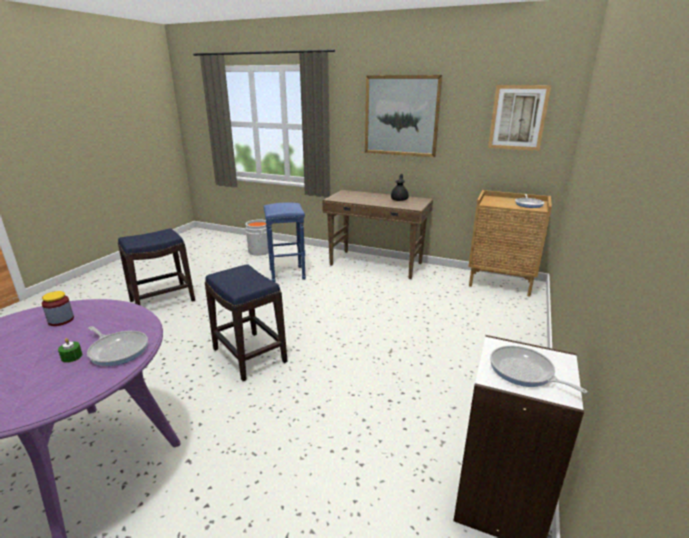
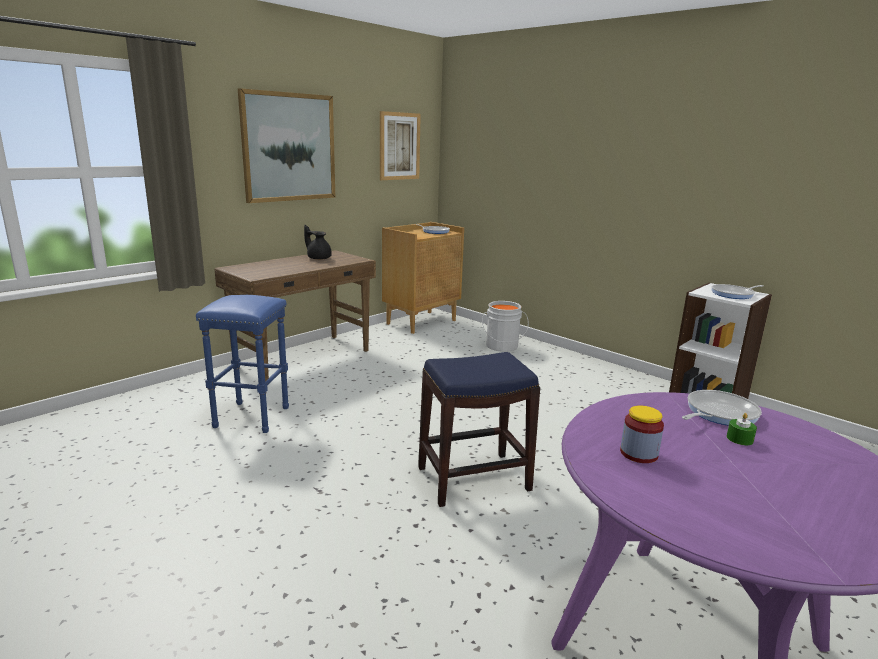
camera: 70 degrees left, 5 degrees down
(162, 301) = (204, 557): stool -> none
(258, 251) = (113, 427): grey bucket -> grey bucket (502, 347)

